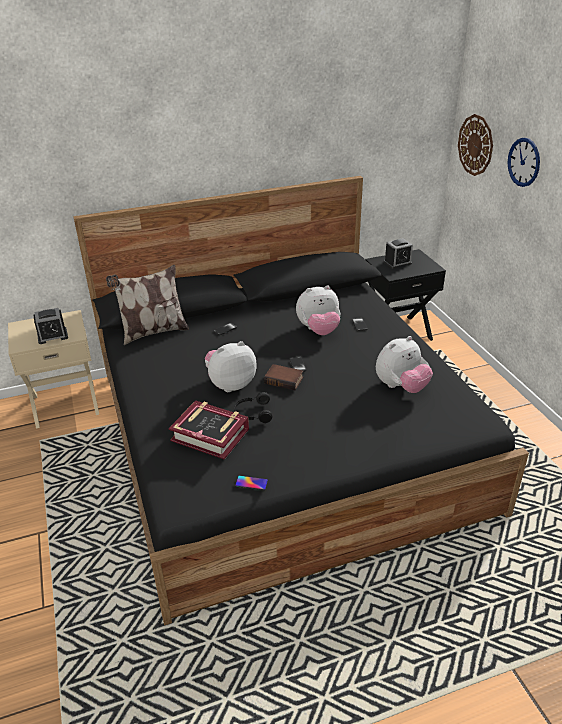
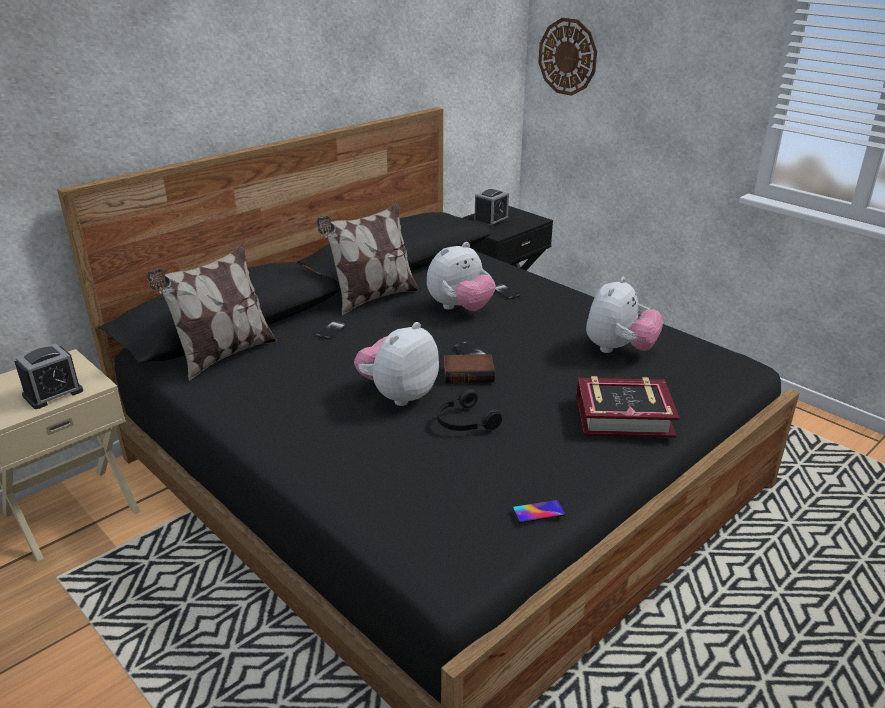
camera: 25 degrees left, 5 degrees down
(210, 434) = (430, 463): book -> book (623, 416)
(268, 310) = (372, 298): none -> pillow
(524, 162) = (649, 62): wall clock -> none

